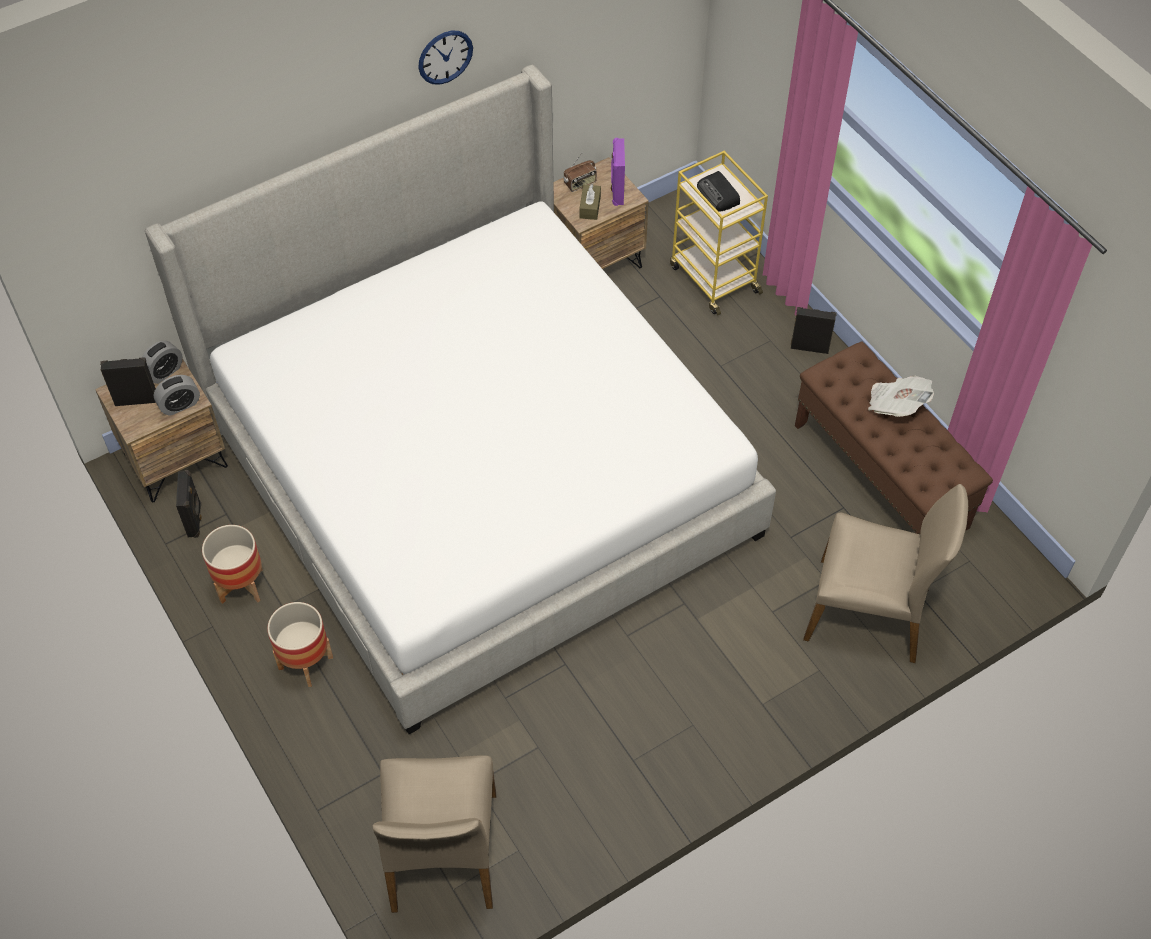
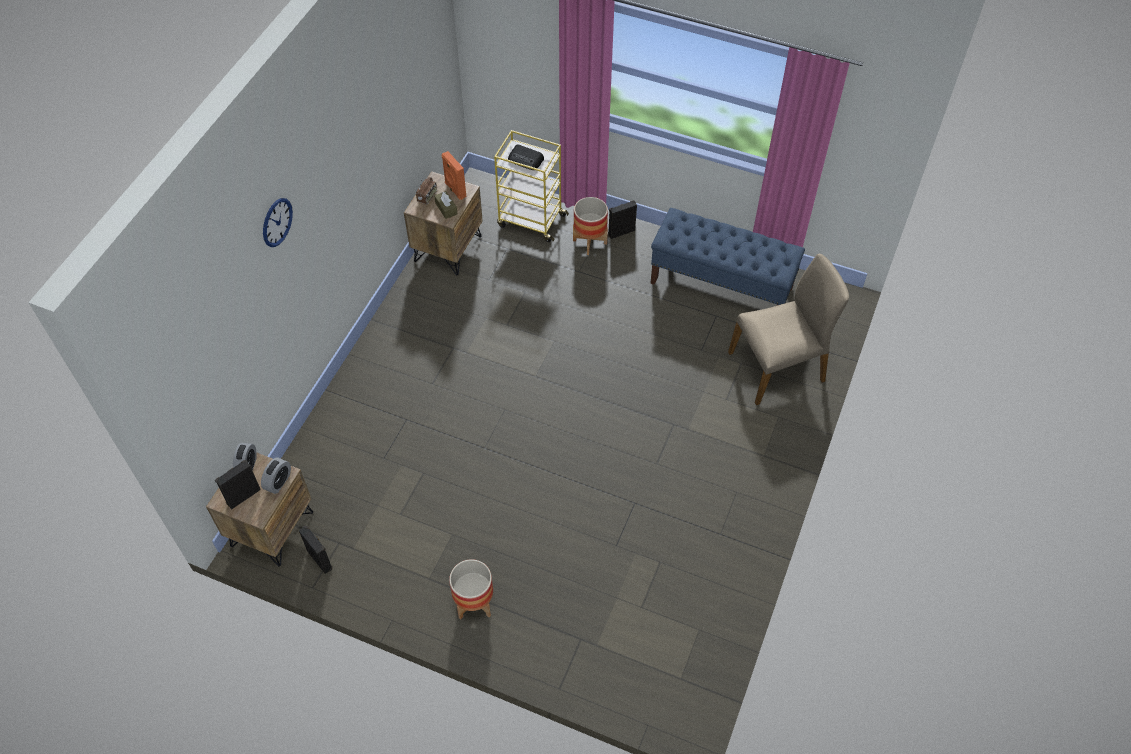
camera: 35 degrees left, 0 degrees up
(241, 586) = (389, 582): planter -> planter (589, 242)
(442, 853) = (657, 662): beige chair -> none
(445, 57) = (342, 141): wall clock -> wall clock (277, 222)
(479, 474) = (485, 419): bed -> none
(616, 191) = (454, 190): purple speaker -> orange speaker
(881, 476) = (721, 286): brown bench -> blue bench
(896, 405) = (721, 234): newspaper -> none

